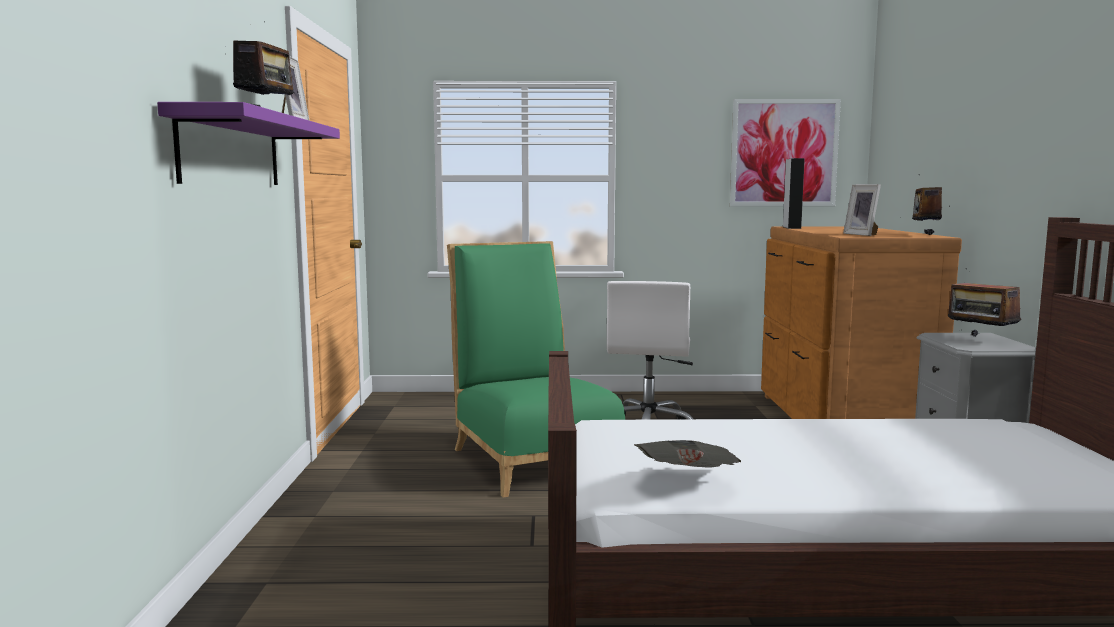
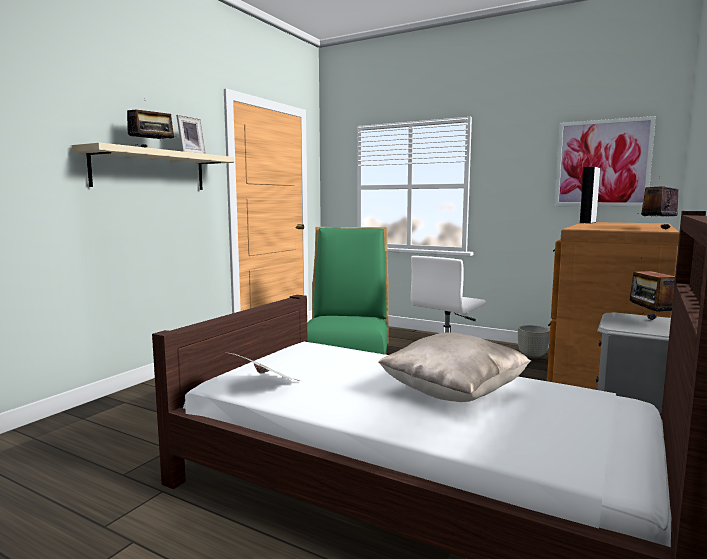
camera: 30 degrees right, 0 degrees up
(231, 151) = (150, 170): purple shelf -> beige shelf
(725, 404) = (532, 356): none -> grey planter
(863, 234) = (602, 227): picture frame -> none
(891, 447) = (453, 393): none -> beige pillow

